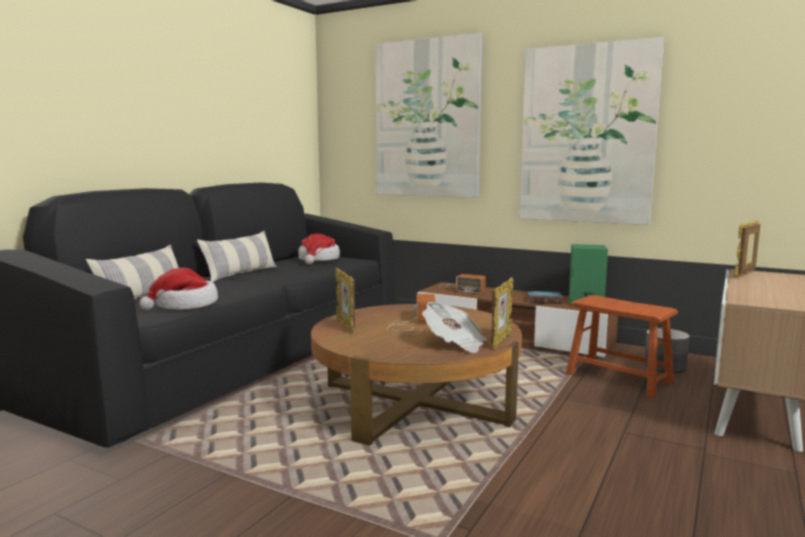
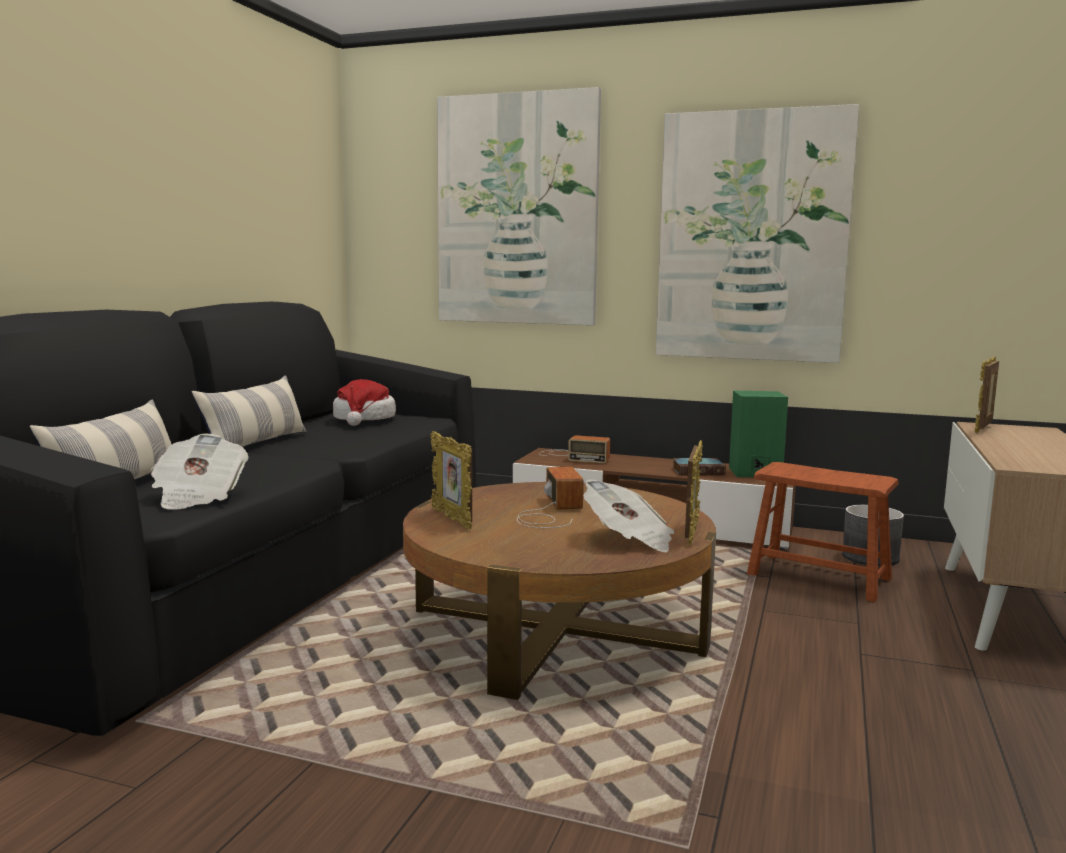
camera: 10 degrees left, 0 degrees up
(184, 305) = (198, 496): hat -> newspaper

